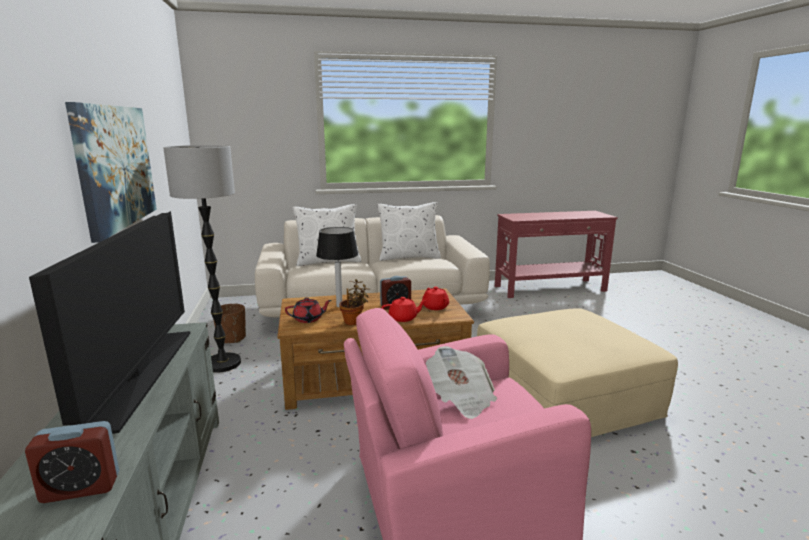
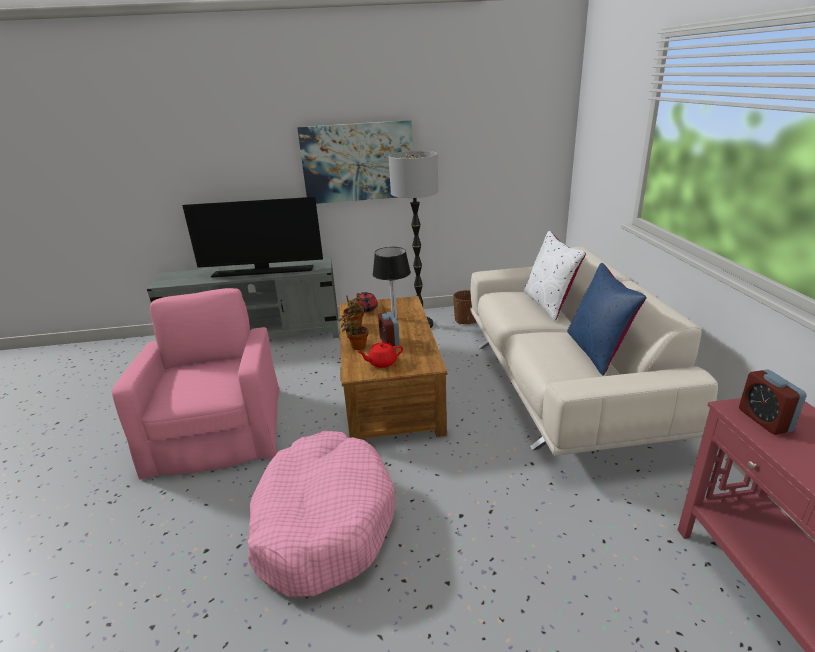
camera: 95 degrees right, 10 degrees up
(81, 488) = (180, 280): alarm clock -> alarm clock (764, 420)
(403, 318) = (357, 347): red teapot -> potted plant
(408, 257) = (597, 351): white pillow -> blue pillow
(460, 398) = (215, 372): newspaper -> none
(564, 395) = (322, 522): beige ottoman -> pink dog bed

